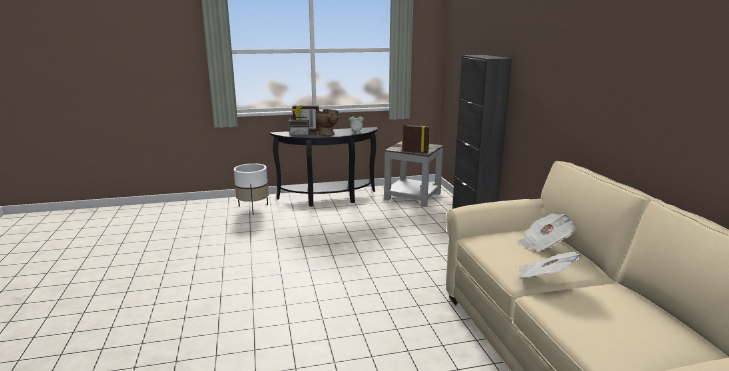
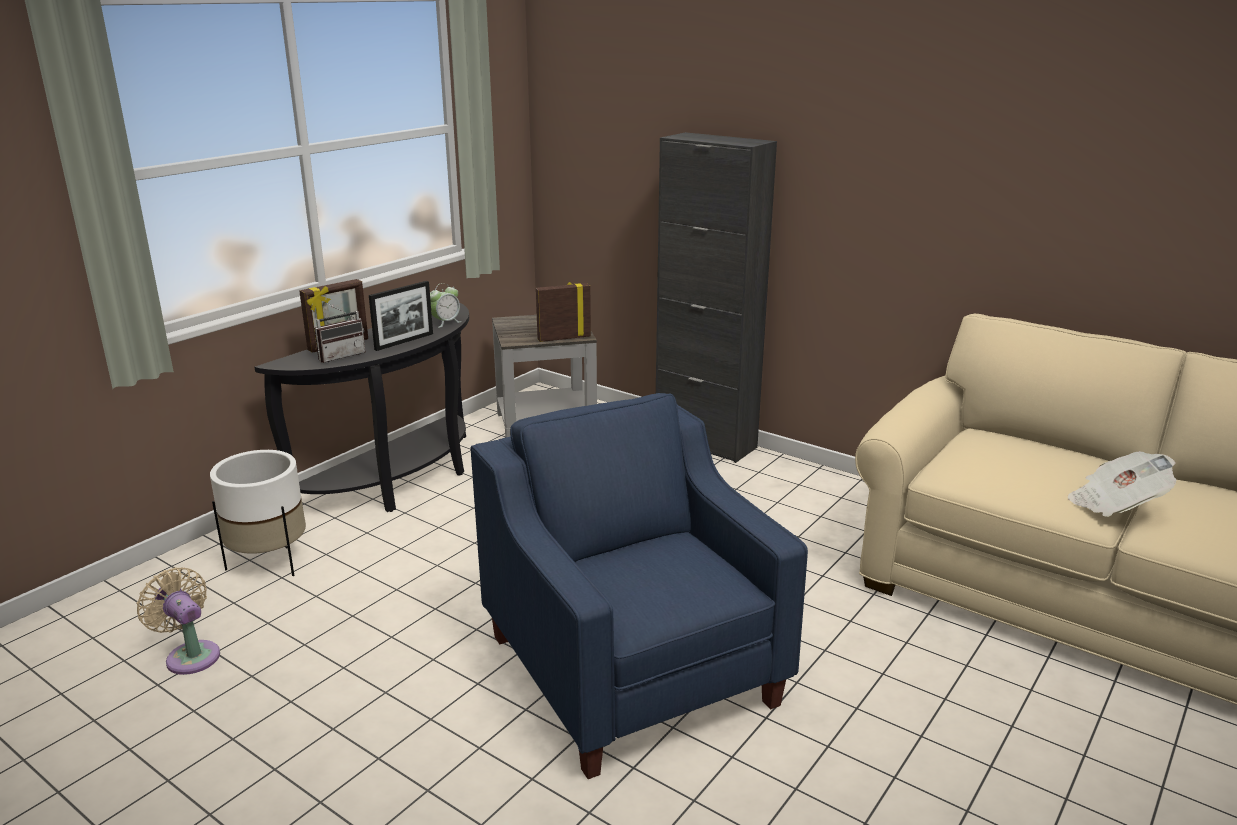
camera: 40 degrees left, 5 degrees up
(195, 224) = (190, 655): none -> beige fan
(303, 282) = (631, 669): none -> blue armchair
(329, 134) = (404, 341): beige vase -> picture frame
(544, 244) = (1026, 452): newspaper -> none

